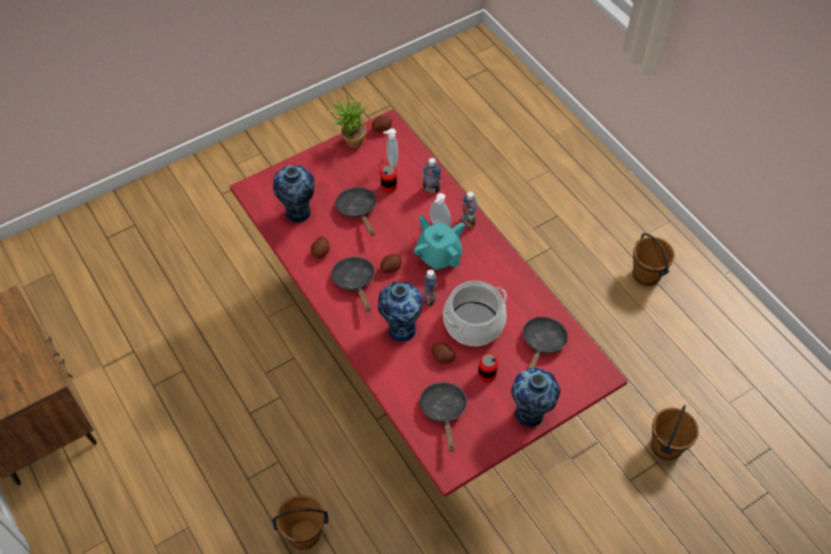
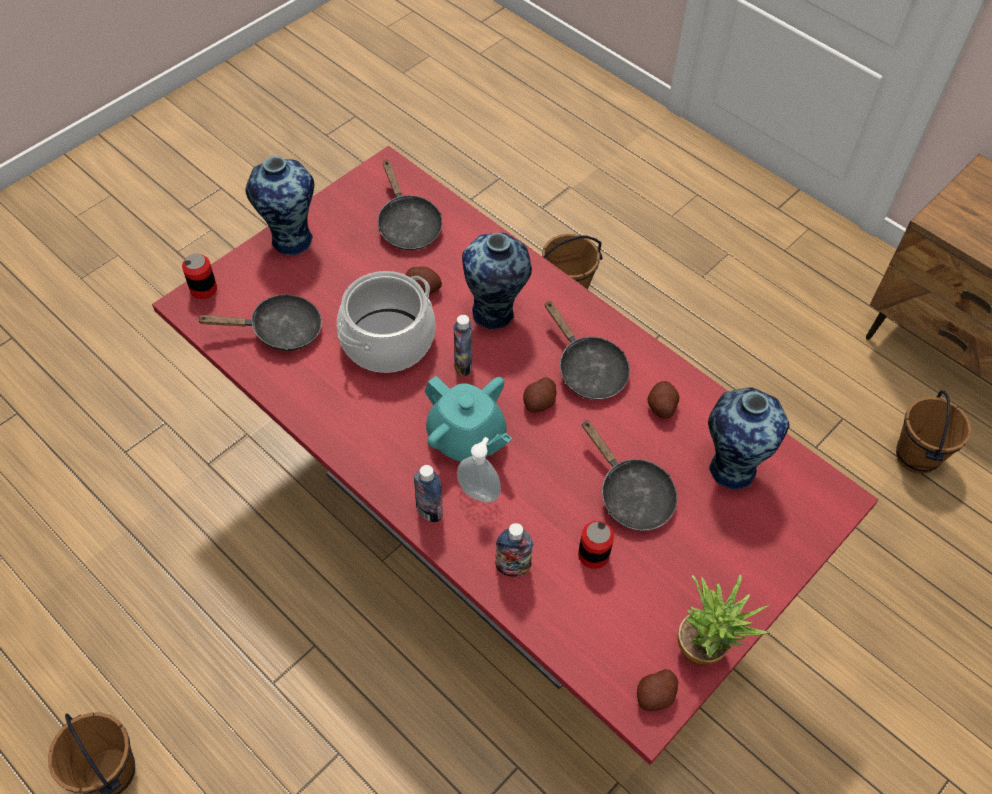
camera: 165 degrees right, 0 degrees up
(391, 161) = (608, 614): soap dispenser -> none
(487, 374) = (356, 277): can -> can (203, 289)
(542, 343) = (279, 330): black frying pan -> black frying pan turned 105 degrees counterclockwise
(665, 446) = (110, 474): brown bucket -> brown bucket (917, 456)

